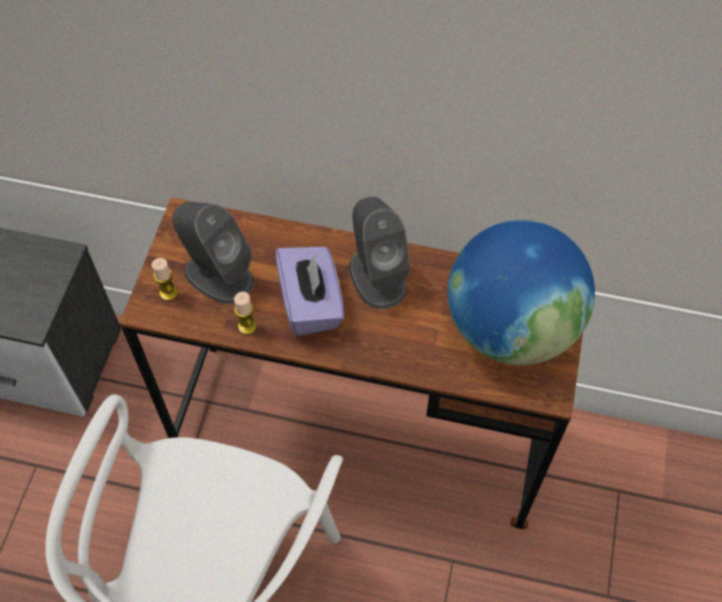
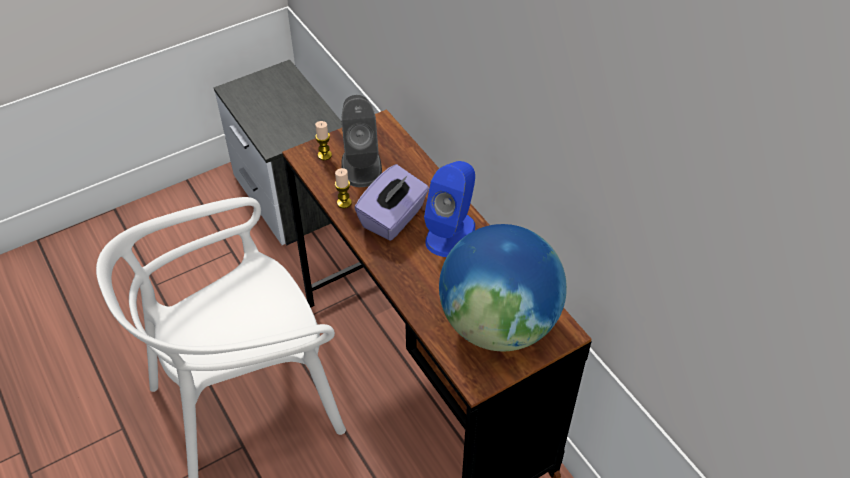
camera: 45 degrees right, 10 degrees down
(377, 276) = (450, 233): grey speaker -> blue speaker

